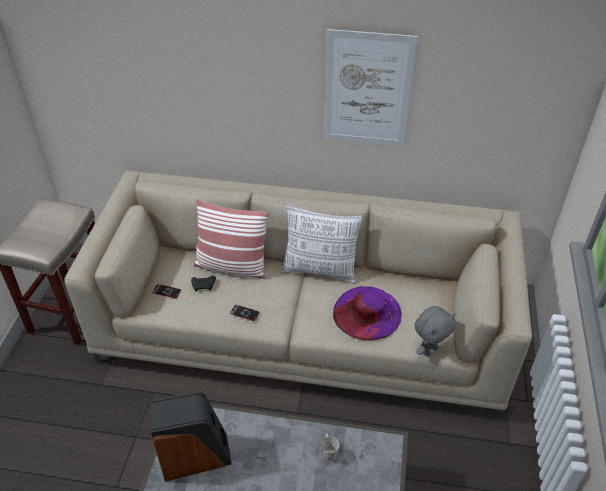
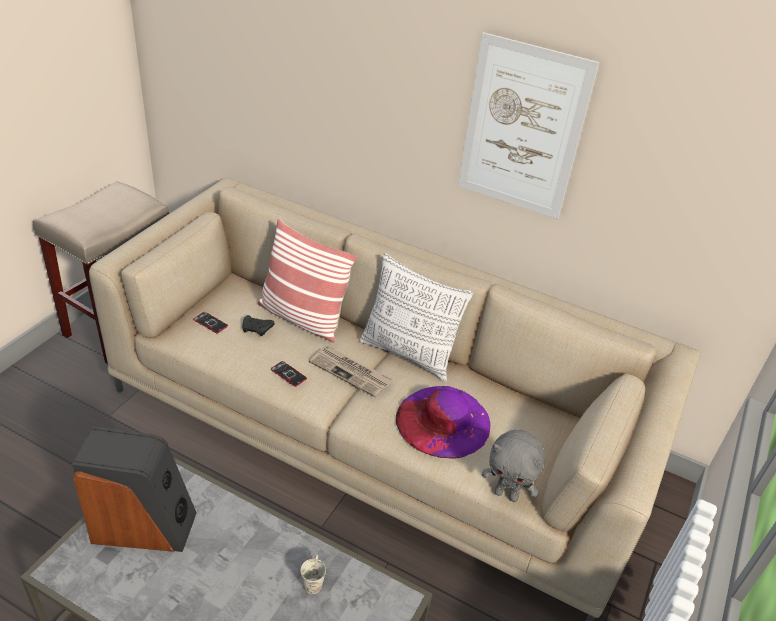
camera: 15 degrees right, 5 degrees down
(288, 297) = (351, 372): none -> newspaper
(429, 350) = (506, 494): grey plush toy -> grey plush toy turned 45 degrees clockwise

